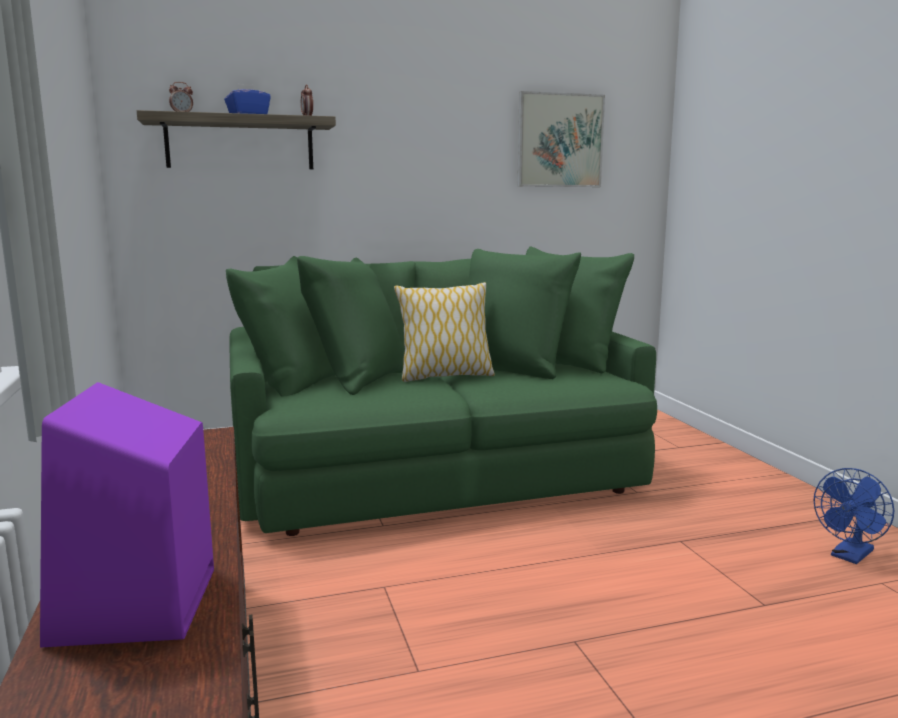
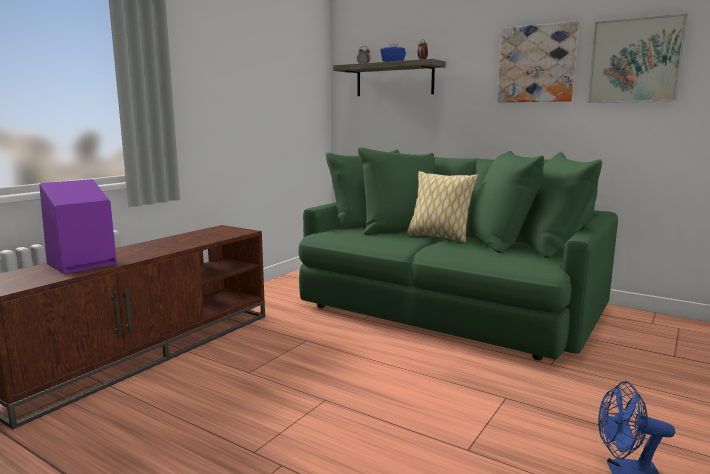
camera: 50 degrees right, 0 degrees up
(457, 136) = (537, 64): none -> picture

